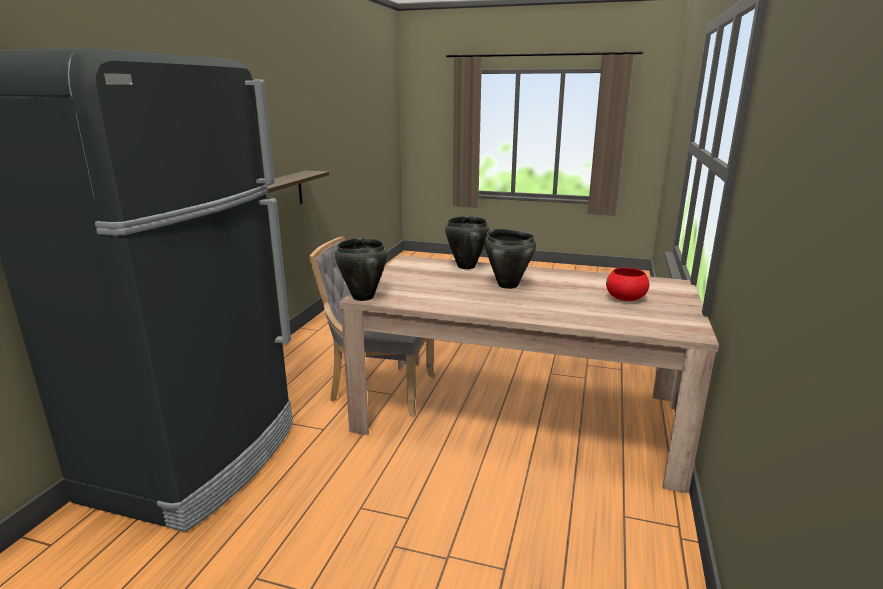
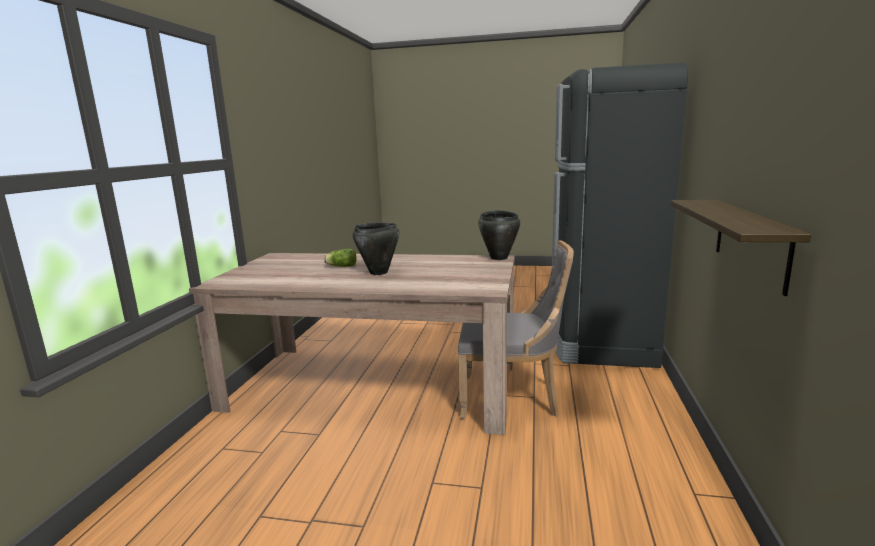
camera: 175 degrees right, 5 degrees down
(466, 266) = (418, 287): black cooking pot -> none
(559, 298) = (341, 266): none -> lettuce
(625, 299) = (286, 269): red bowl -> none

